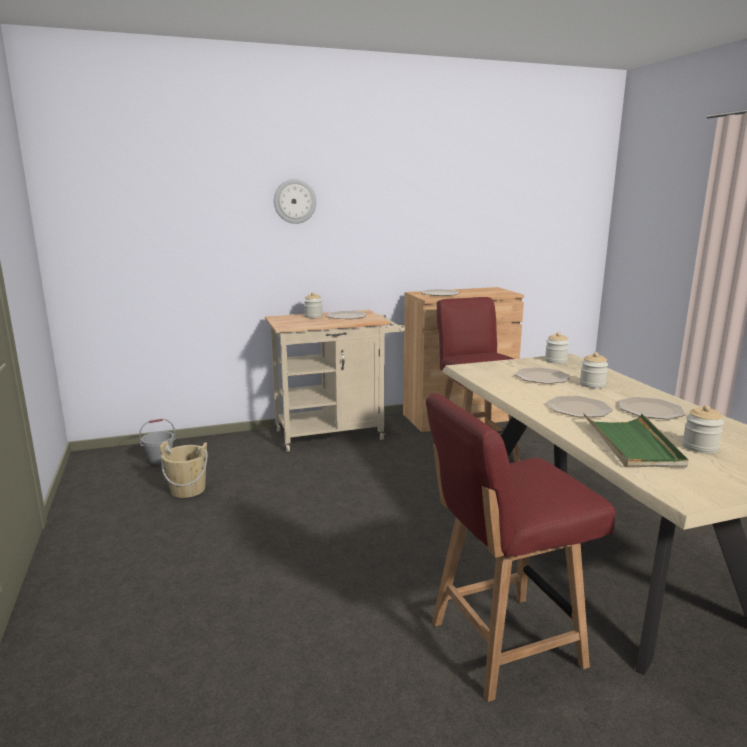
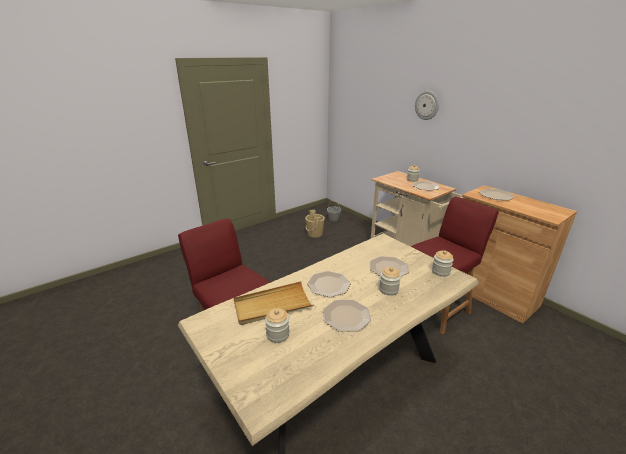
camera: 70 degrees right, 10 degrees up
(632, 444) = (272, 305): green tray -> beige tray

